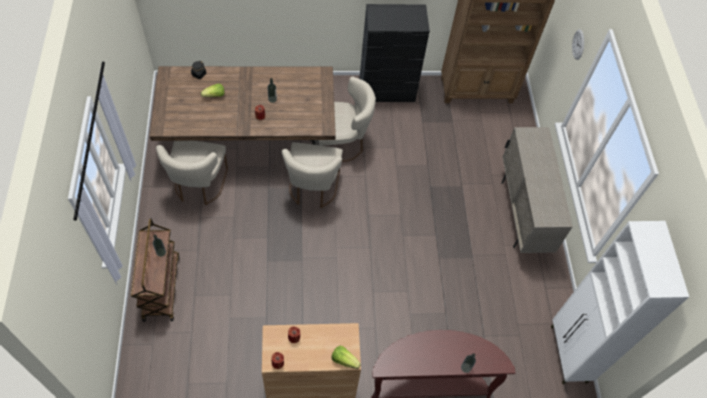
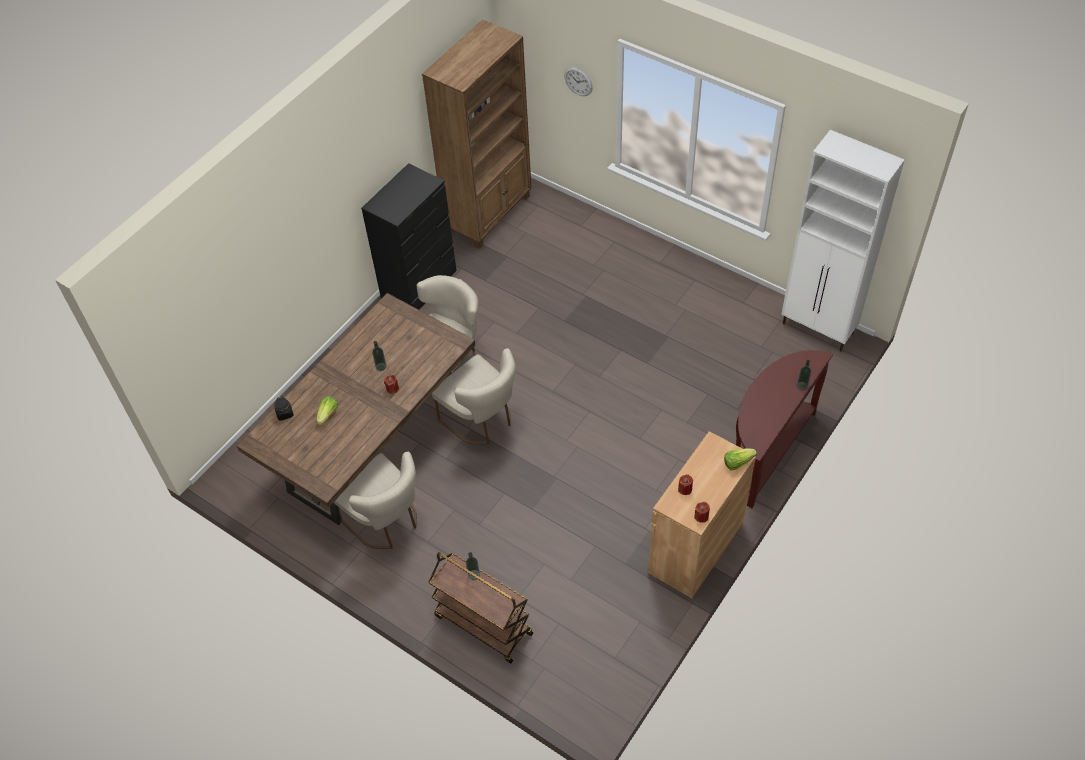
camera: 45 degrees left, 5 degrees down
(522, 214) = (655, 270): beige cabinet -> none

